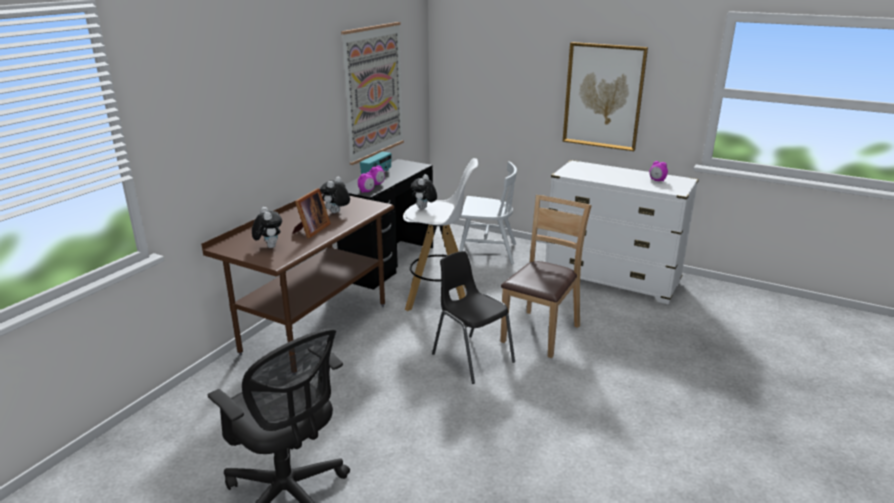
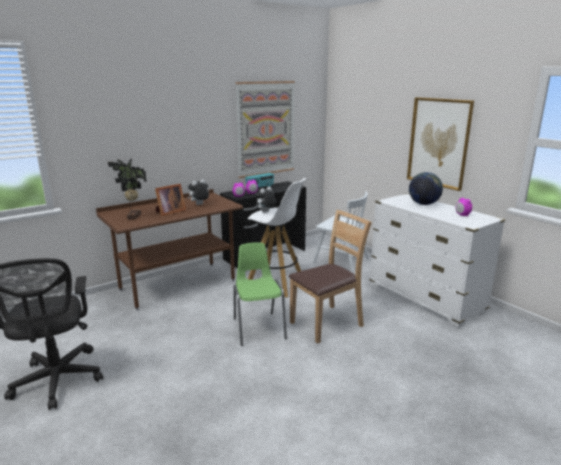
camera: 25 degrees right, 5 degrees down
(269, 246) = (133, 216): plush toy -> potted plant
(472, 358) = (258, 328): black chair -> green chair
(605, 172) = (423, 204): none -> globe

